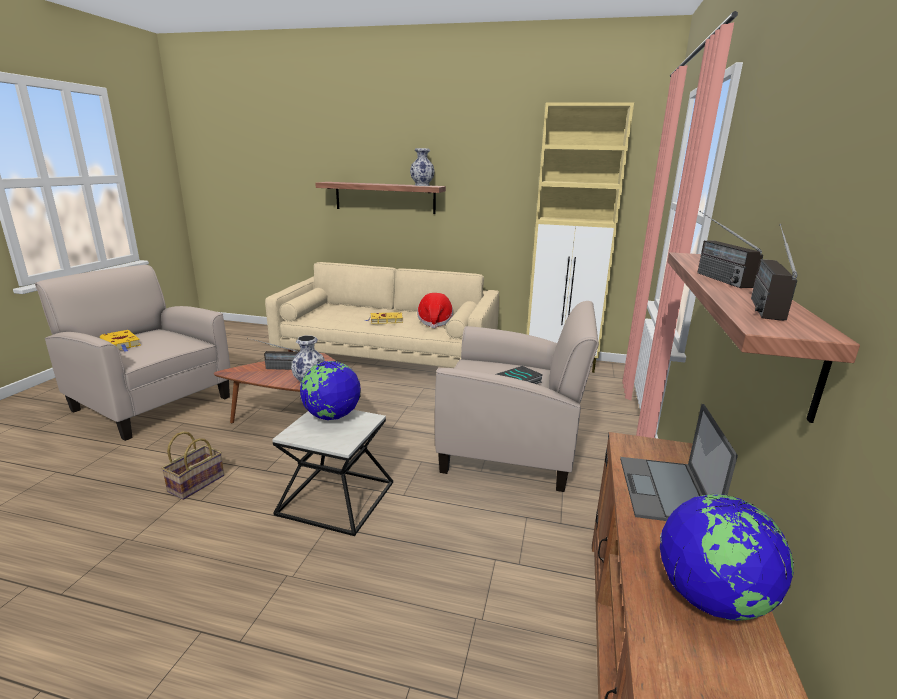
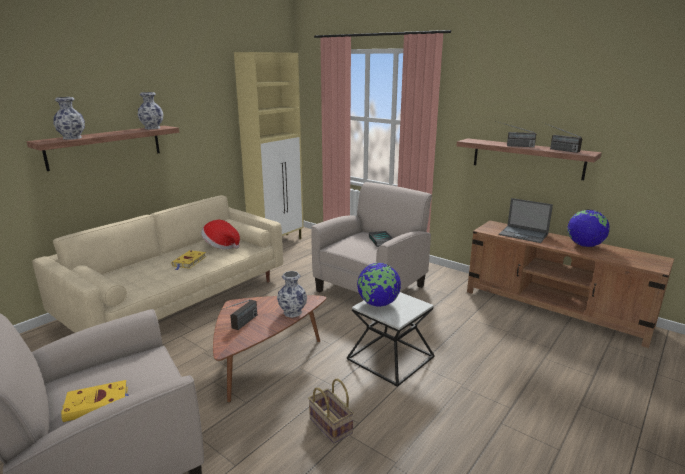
camera: 65 degrees left, 0 degrees up
(348, 183) = (72, 138): none -> vase

